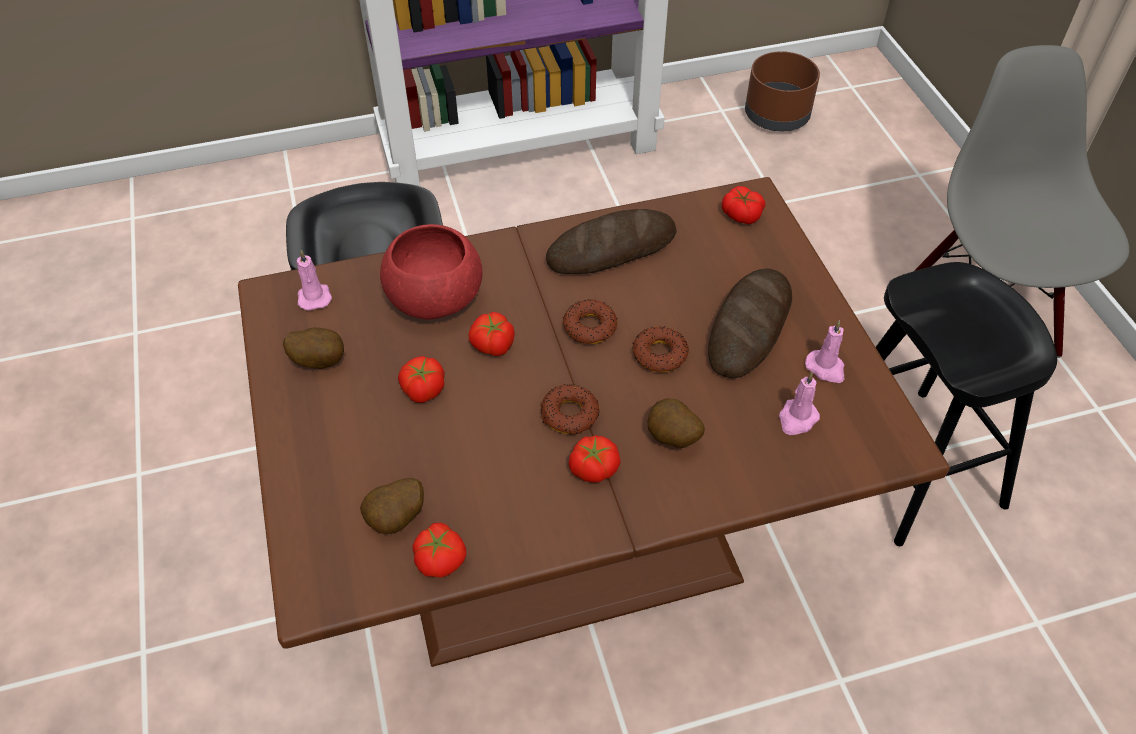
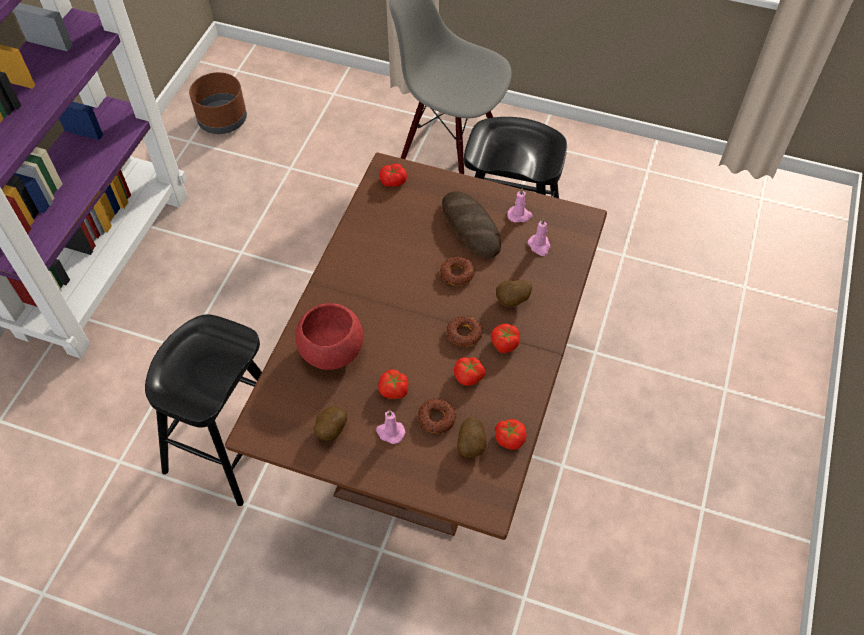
camera: 55 degrees left, 5 degrees up
(314, 296) = (276, 409): pink candle -> pink candle (390, 432)
(492, 344) = (389, 341): tomato -> tomato (468, 376)
(589, 327) = (414, 292): donut -> donut (436, 418)
(611, 249) = (367, 250): bread -> none

